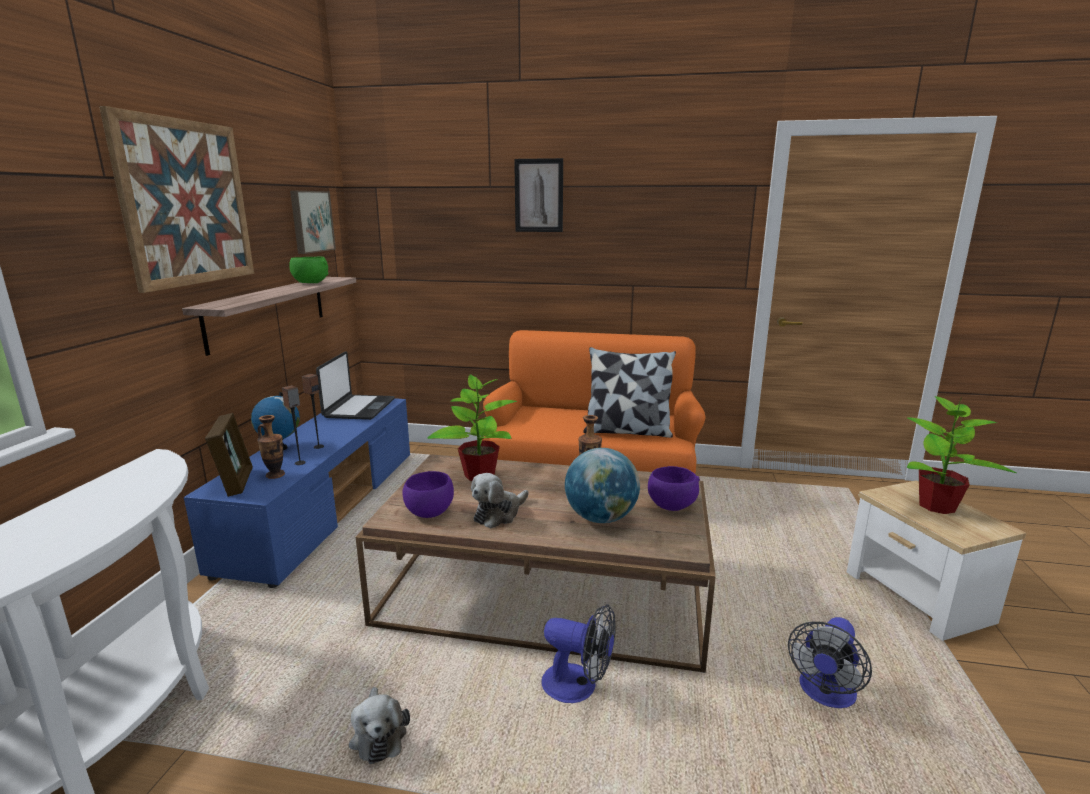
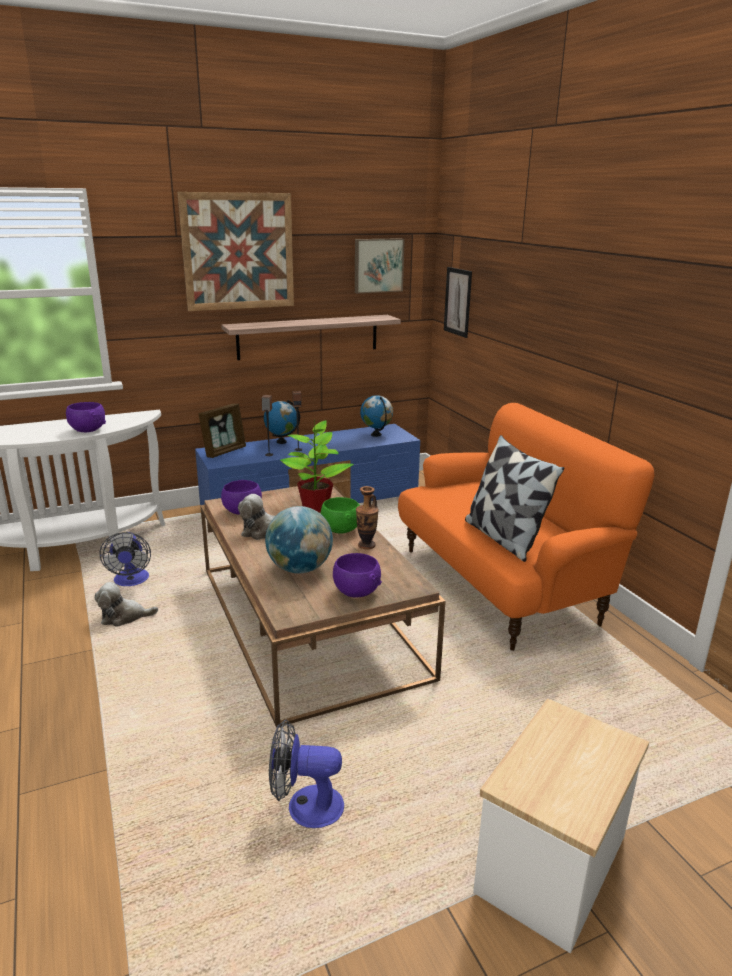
camera: 55 degrees right, 5 degrees up
(122, 508) = (87, 430): none -> purple bowl
(275, 475) = (245, 456): vase -> none
(310, 283) = (350, 319): green bowl -> green bowl (340, 529)
(359, 408) = (376, 435): laptop -> globe
(378, 735) = (124, 617): plush toy -> plush toy turned 45 degrees clockwise
(539, 195) = (552, 257): picture -> picture (458, 302)
(578, 686) = (215, 672): fan -> fan (131, 581)
(937, 506) = (579, 763): potted plant -> none

